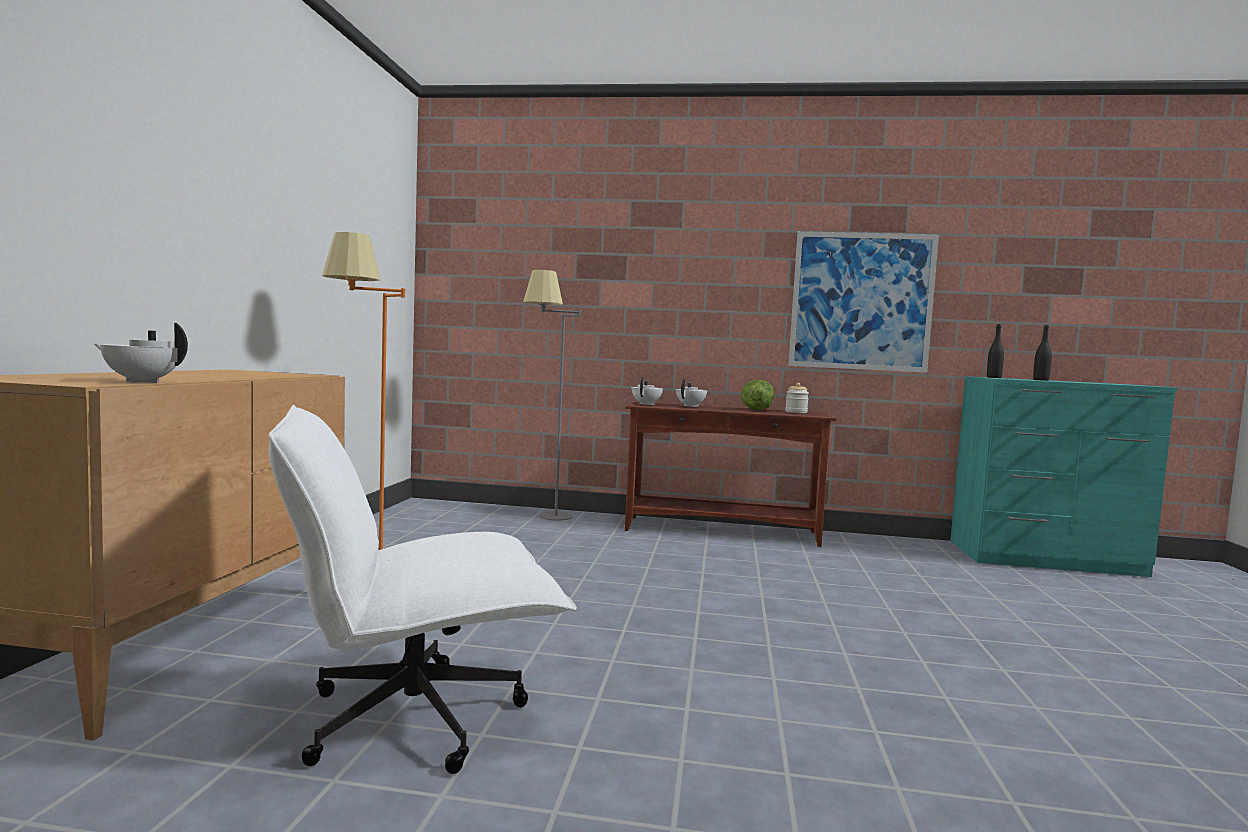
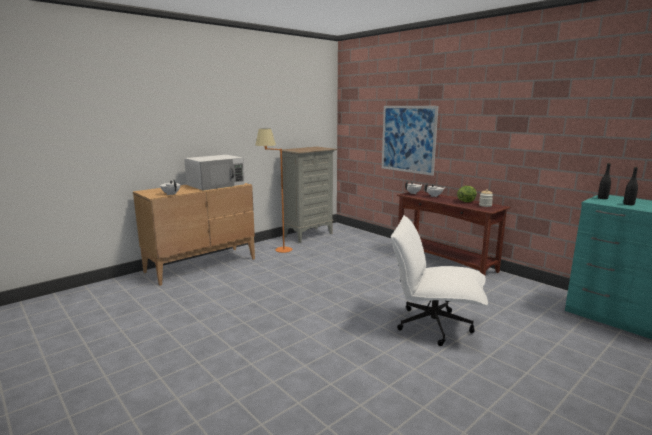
camera: 40 degrees right, 10 degrees up
(231, 373) = (216, 184): none -> white microwave
(393, 526) = (309, 235): none -> grey dresser
(417, 717) = (221, 301): white office chair -> white office chair (434, 326)
(545, 519) = (372, 241): grey floor lamp -> none
(861, 301) = (536, 141): picture -> picture (408, 139)

